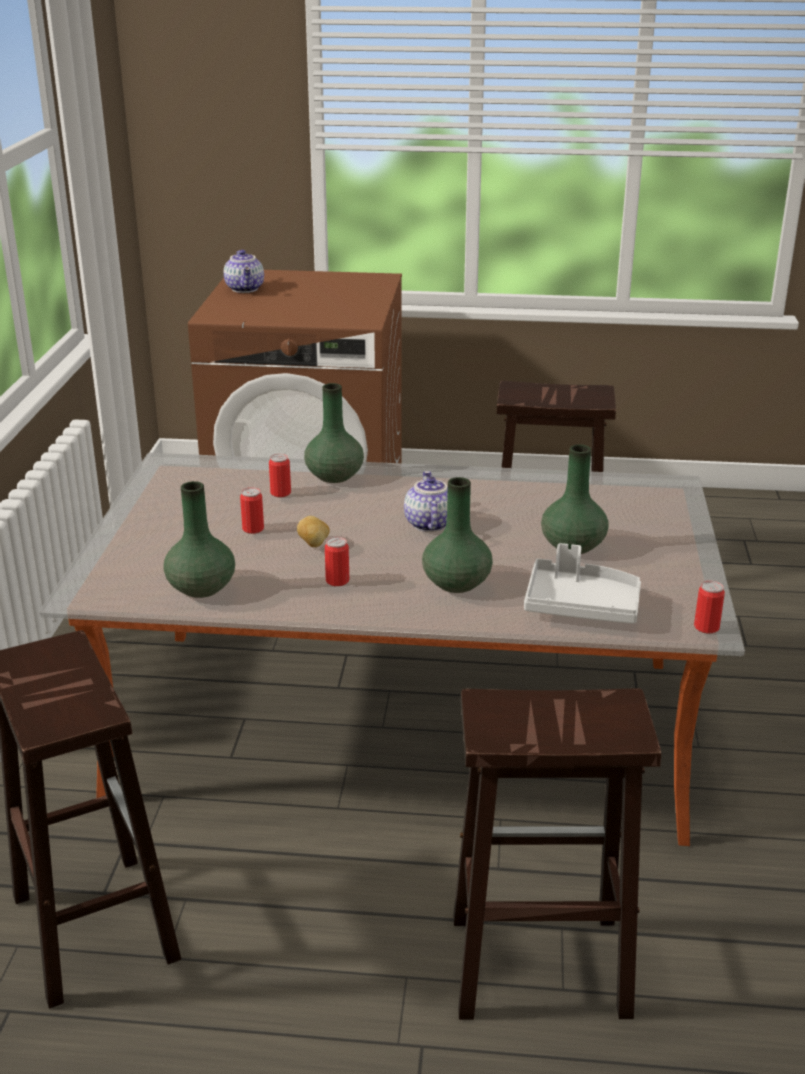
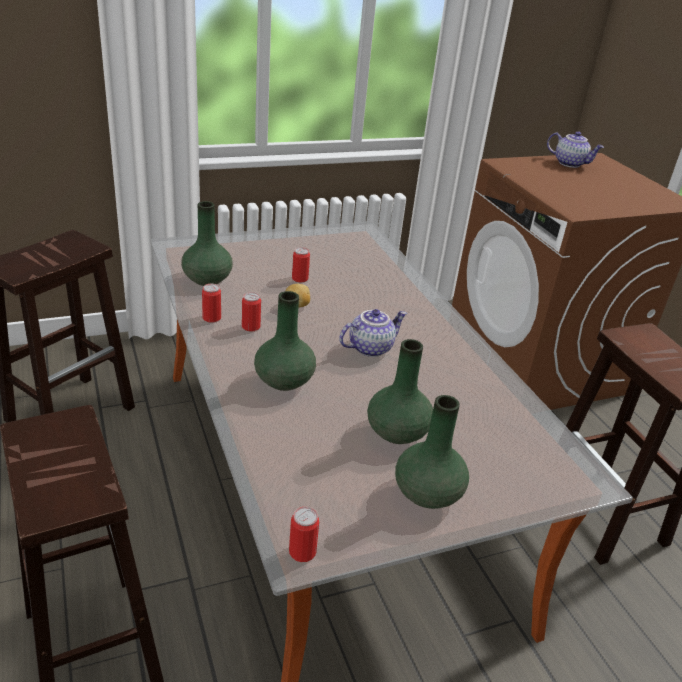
camera: 60 degrees right, 5 degrees up
(246, 289) = (570, 163): teapot -> teapot turned 105 degrees counterclockwise
(280, 493) = (360, 277): can -> can (211, 318)
(335, 476) = (408, 291): green vase -> green vase (428, 494)
(581, 605) = (292, 456): grey tray -> none

